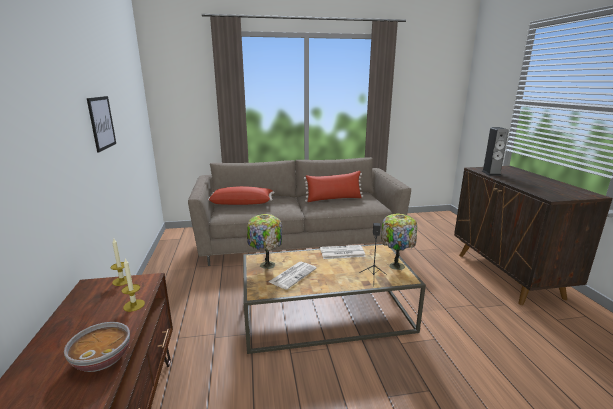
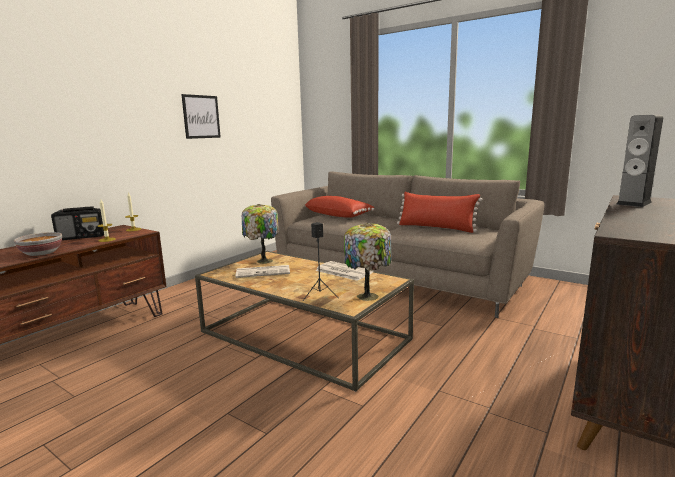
camera: 45 degrees right, 5 degrees down
(81, 316) = (82, 237): none -> radio

